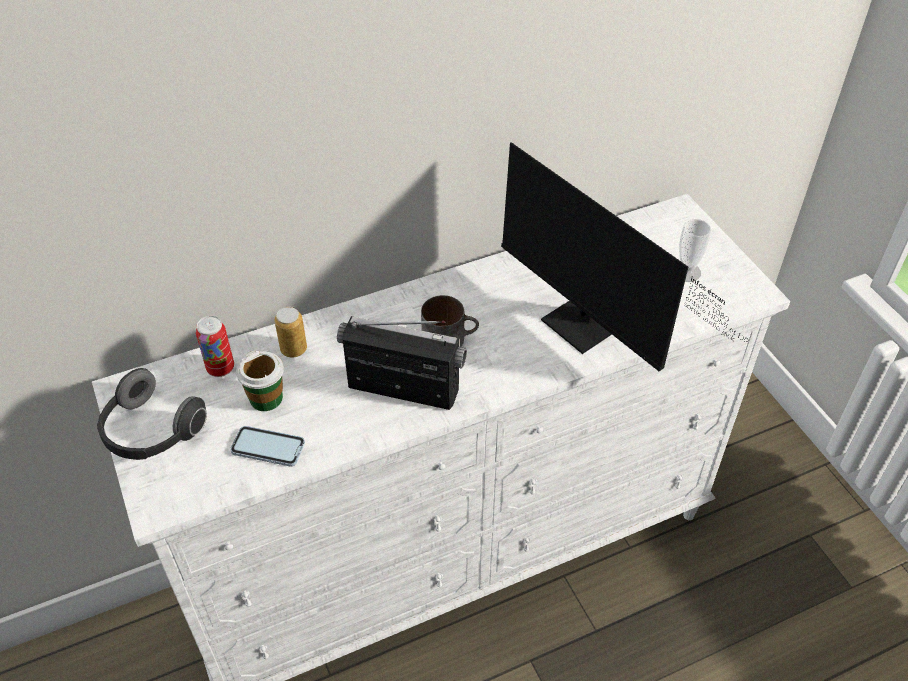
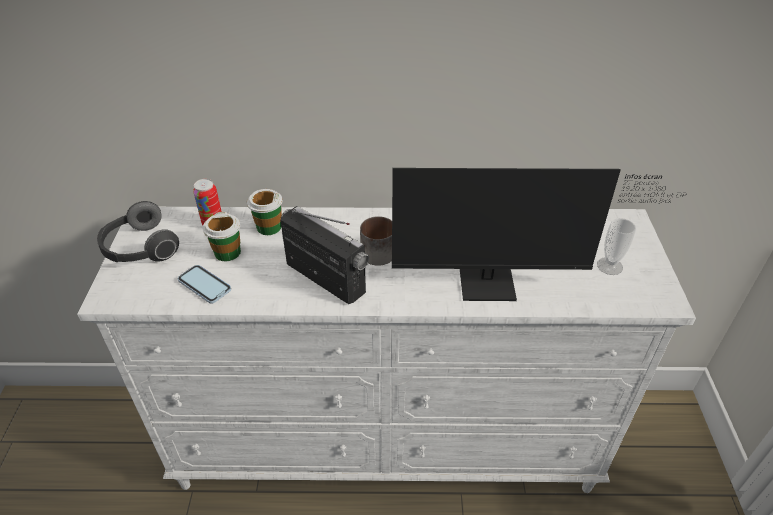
camera: 25 degrees right, 5 degrees down
(293, 349) = (269, 227): can -> cup
(588, 330) = (497, 284): monitor -> monitor turned 75 degrees counterclockwise

